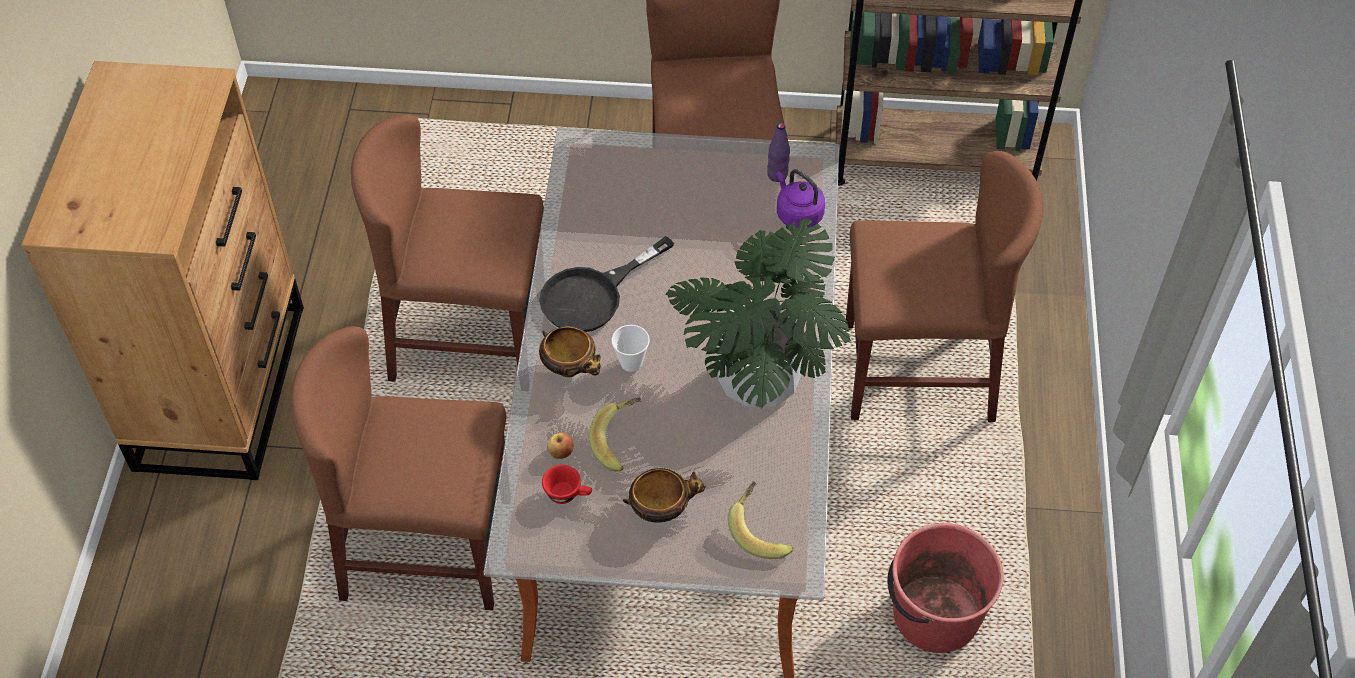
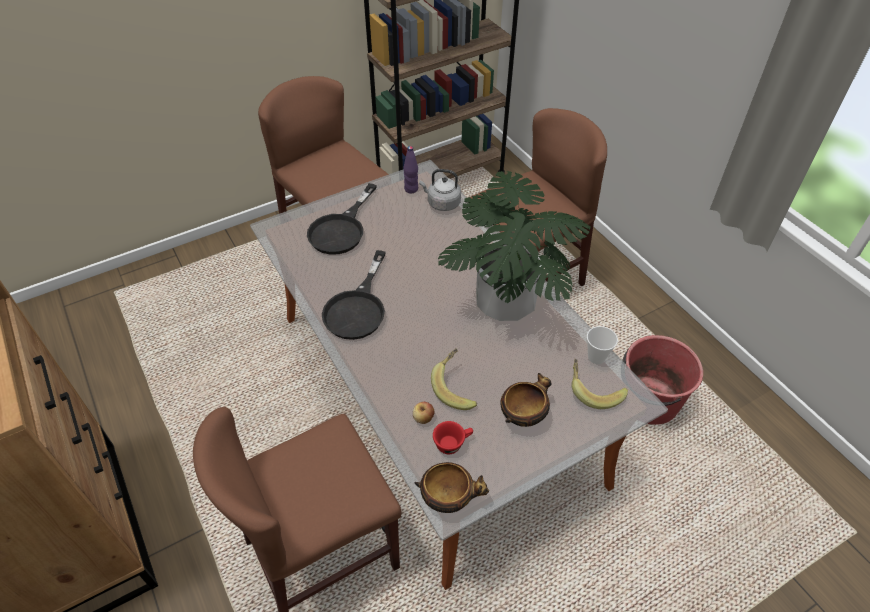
camera: 35 degrees left, 5 degrees down
(469, 338) = (249, 401): brown chair -> none
(571, 369) = (383, 360): bowl -> bowl (449, 500)
(631, 362) = (419, 335): cup -> cup (596, 357)
(651, 187) = (341, 229): none -> black frying pan
(797, 214) = (442, 203): purple kettle -> grey kettle

